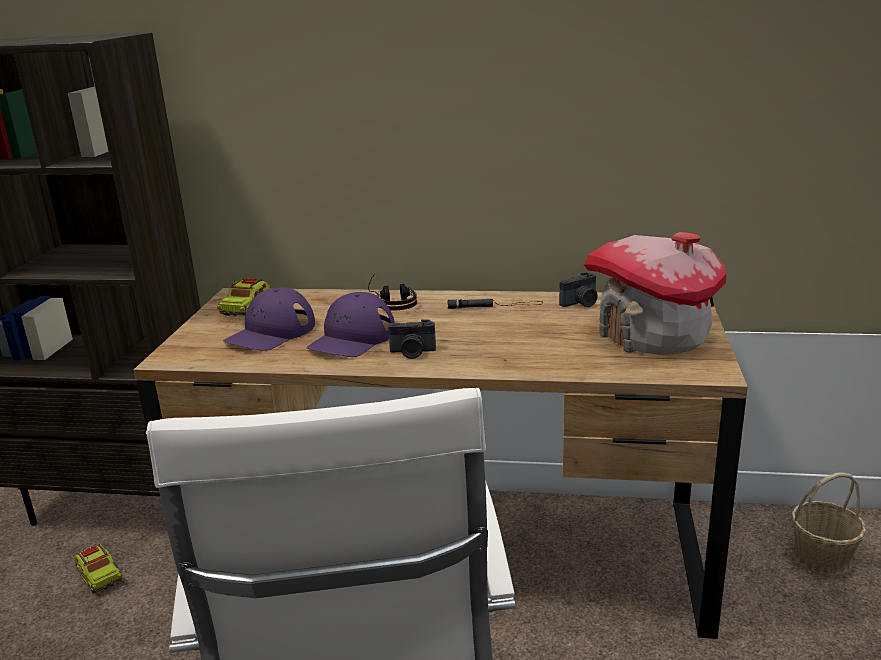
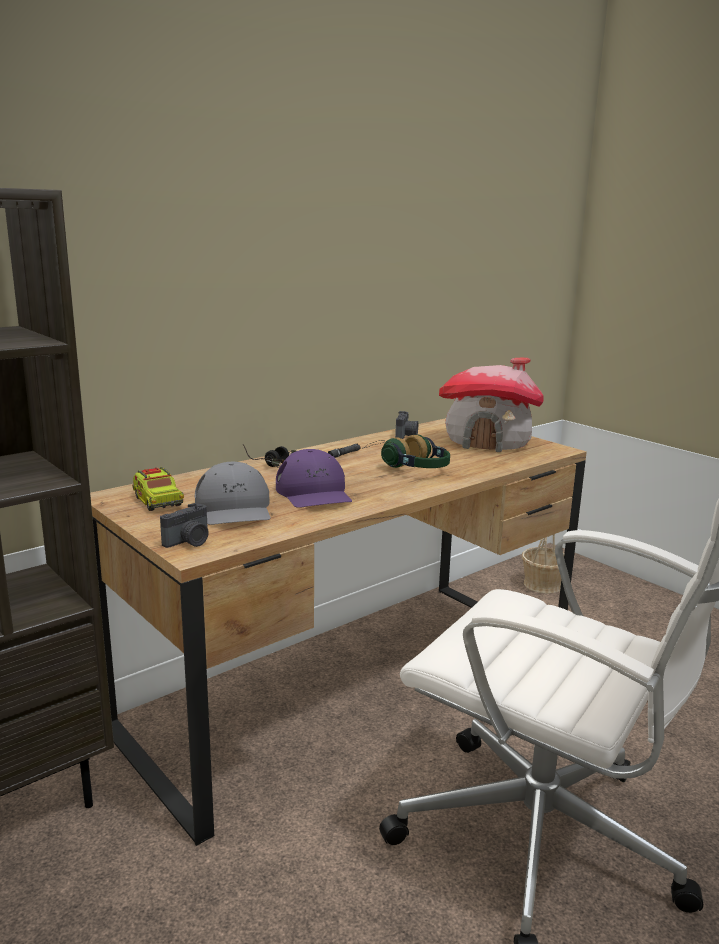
camera: 50 degrees left, 5 degrees down
(99, 577) = (62, 892): toy truck -> none
(271, 332) = (234, 508): purple cap -> grey cap
(412, 352) = (382, 488): camera -> camera (189, 542)
(491, 345) = (418, 470): none -> headphones

